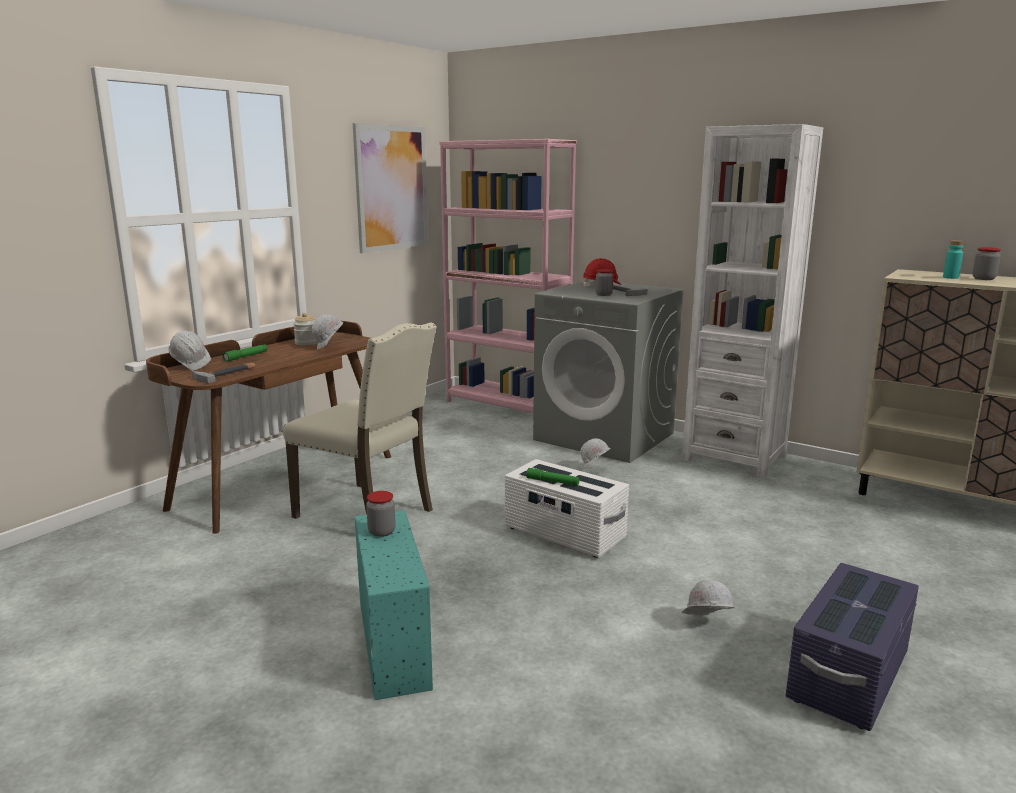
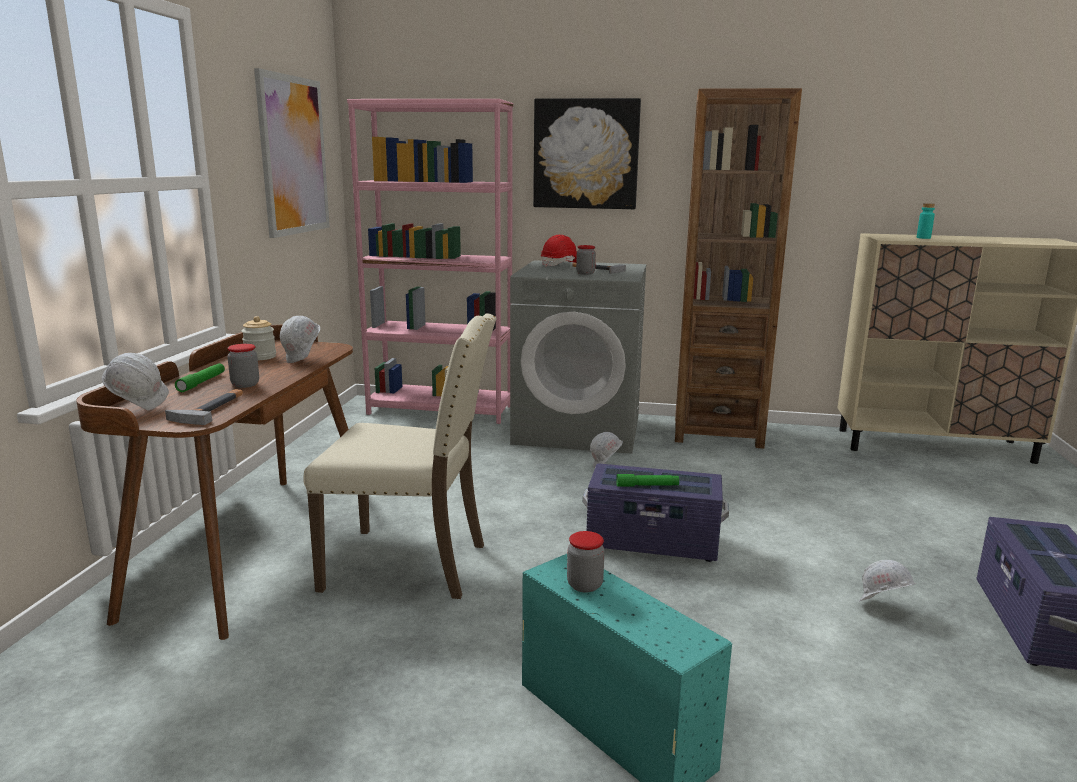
camera: 25 degrees left, 0 degrees up
(564, 534) = (652, 542): white storage box -> purple storage box
(636, 185) = (586, 154): none -> picture
(734, 457) = (717, 432): white bookcase -> brown bookcase
(983, 279) = (948, 238): jar -> jar (245, 384)

